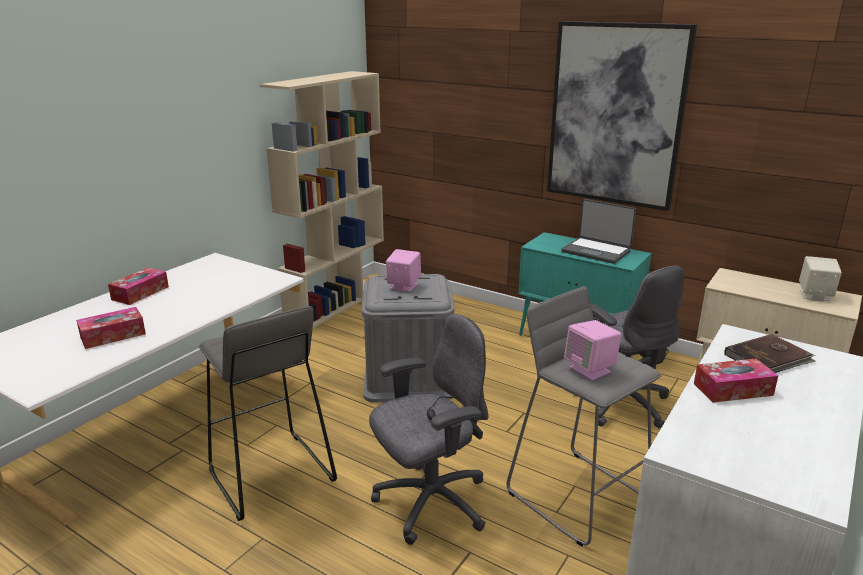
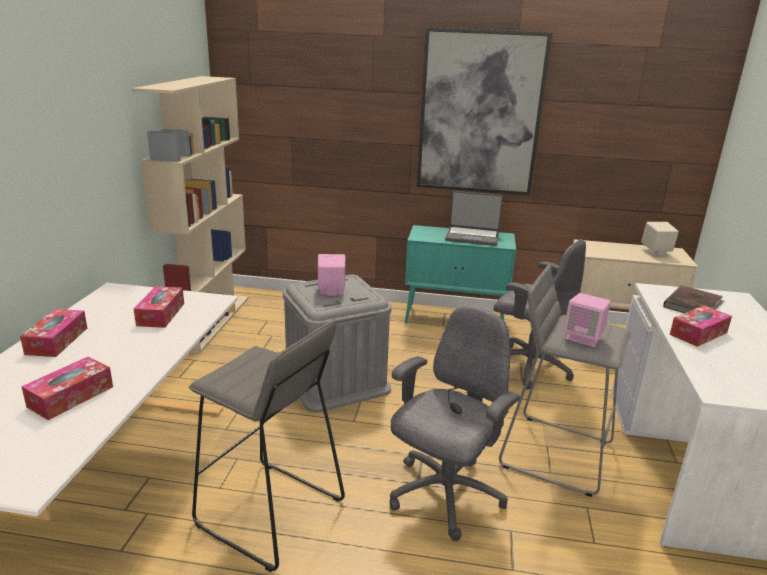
camera: 25 degrees left, 0 degrees up
(229, 284) = (161, 314): none -> tissue box

